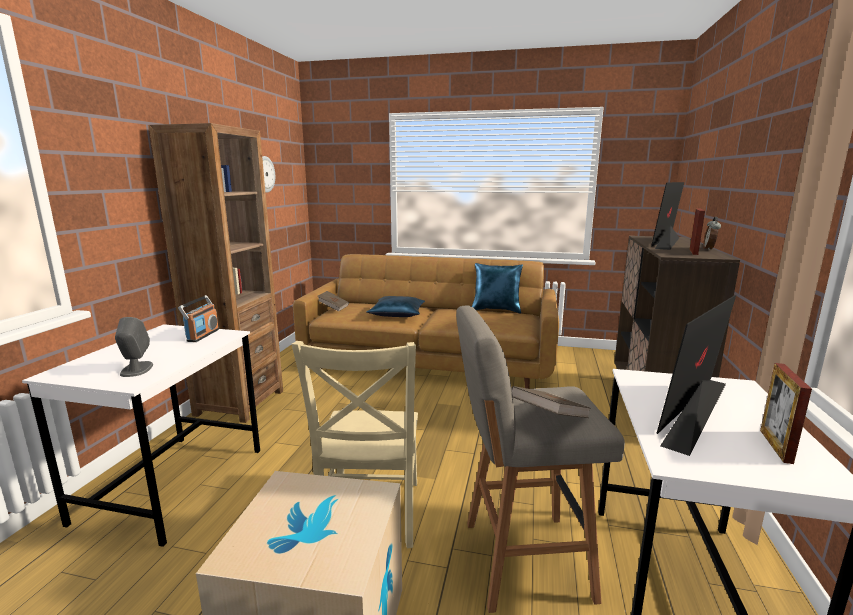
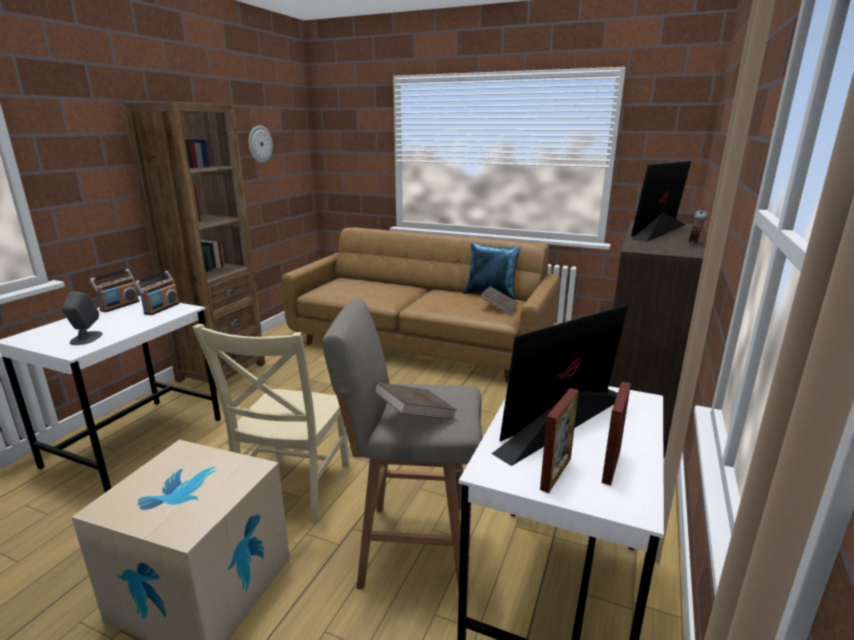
camera: 10 degrees right, 5 degrees up
(152, 335) = (119, 306): none -> radio
(332, 308) = (324, 283): brown book -> brown book (498, 308)
(398, 314) = (385, 293): blue pillow -> none
(693, 252) = (669, 246): picture frame -> picture frame (556, 473)

